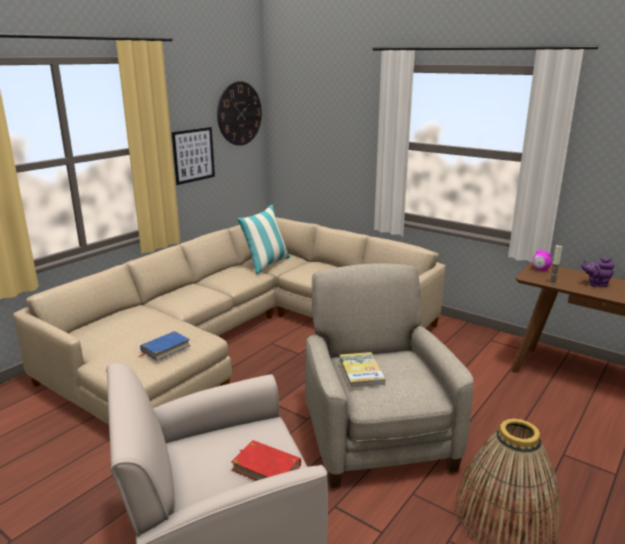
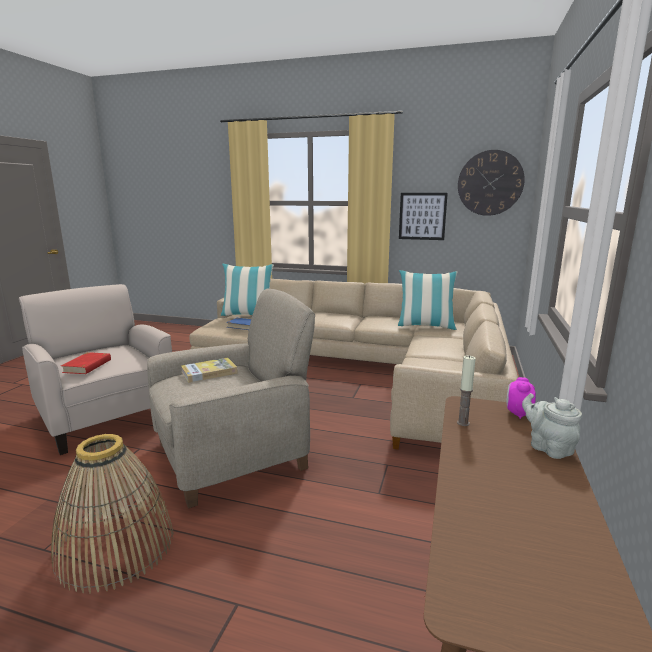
camera: 70 degrees right, 5 degrees down
(119, 340) = (248, 315): none -> pillow
(577, 274) = (548, 447): none -> grey teapot
(596, 284) = (512, 465): purple teapot -> none

